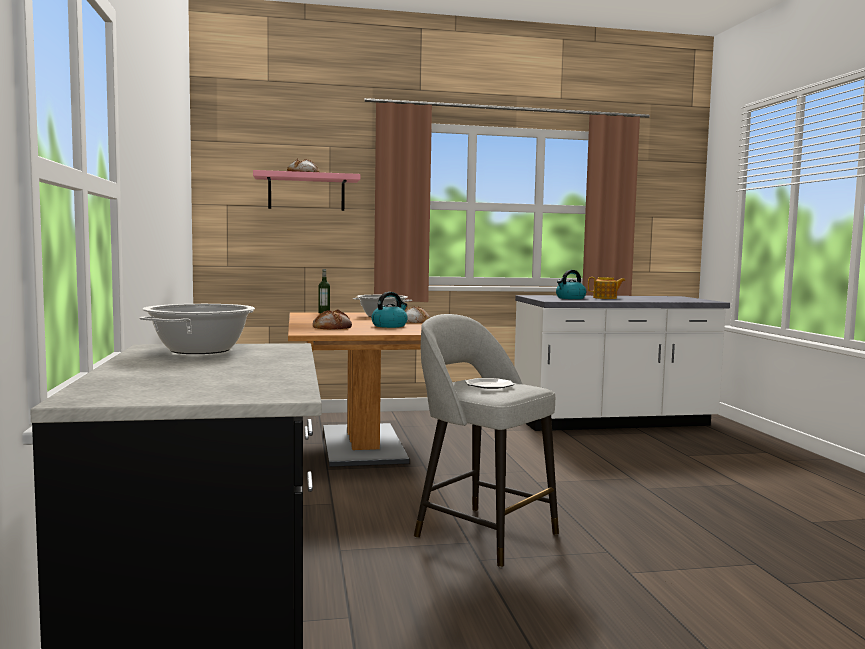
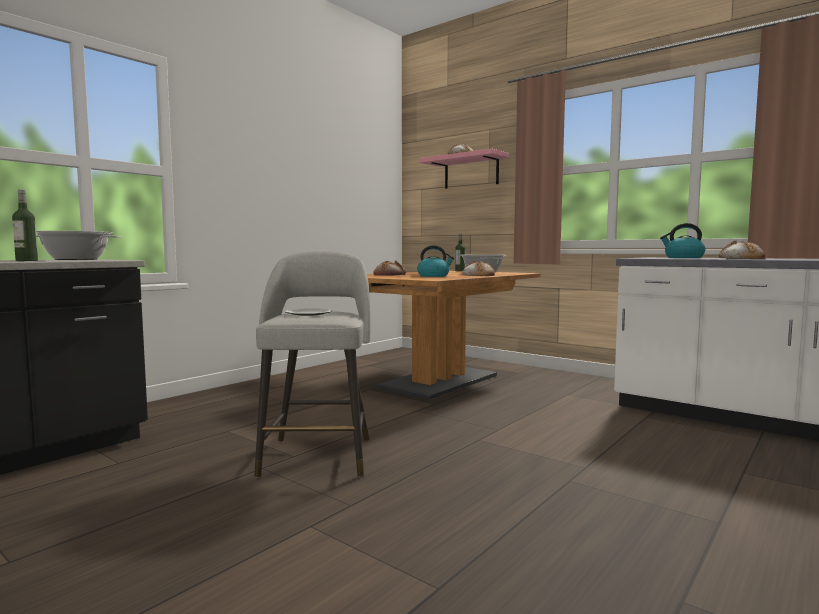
camera: 50 degrees right, 0 degrees up
(257, 362) = (26, 260): none -> bottle
(605, 298) = (740, 258): teapot -> bread

